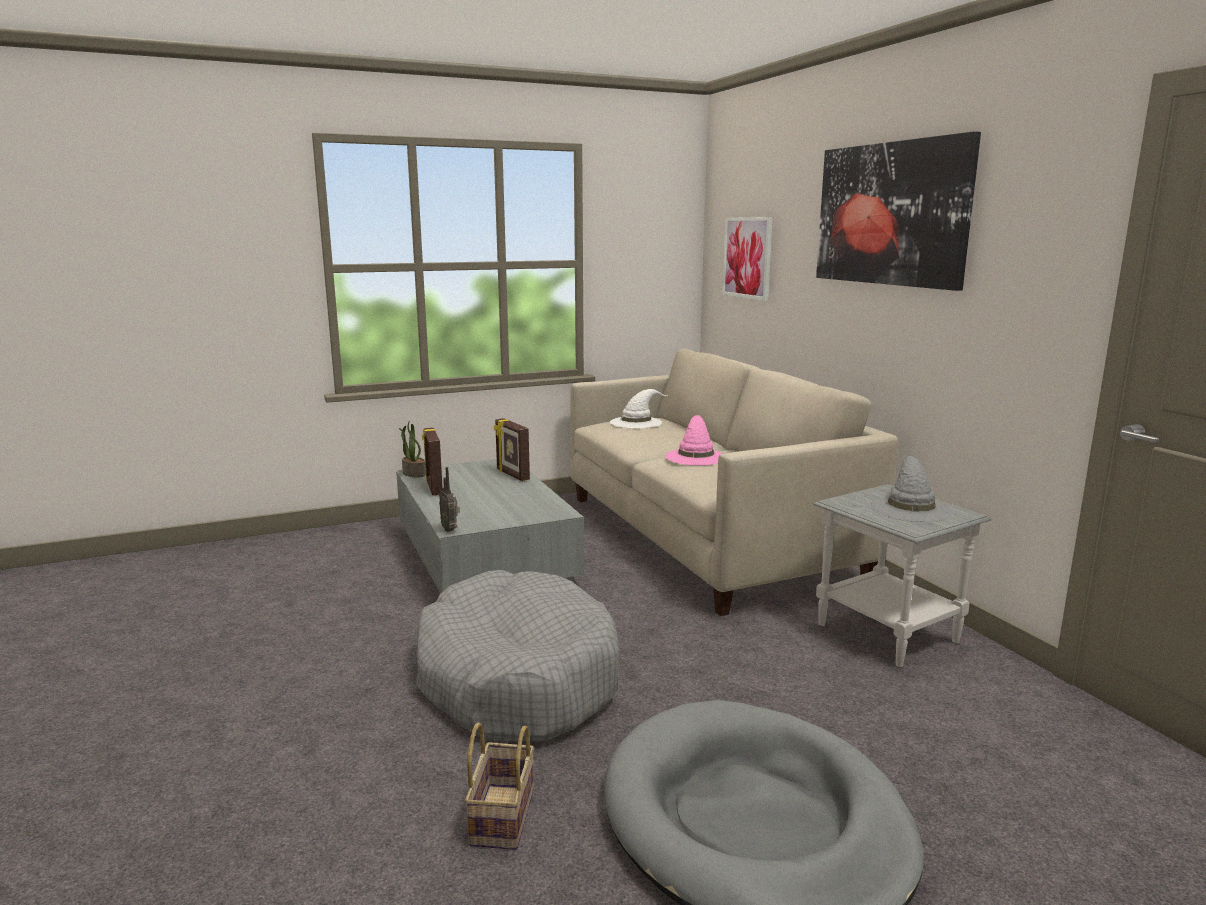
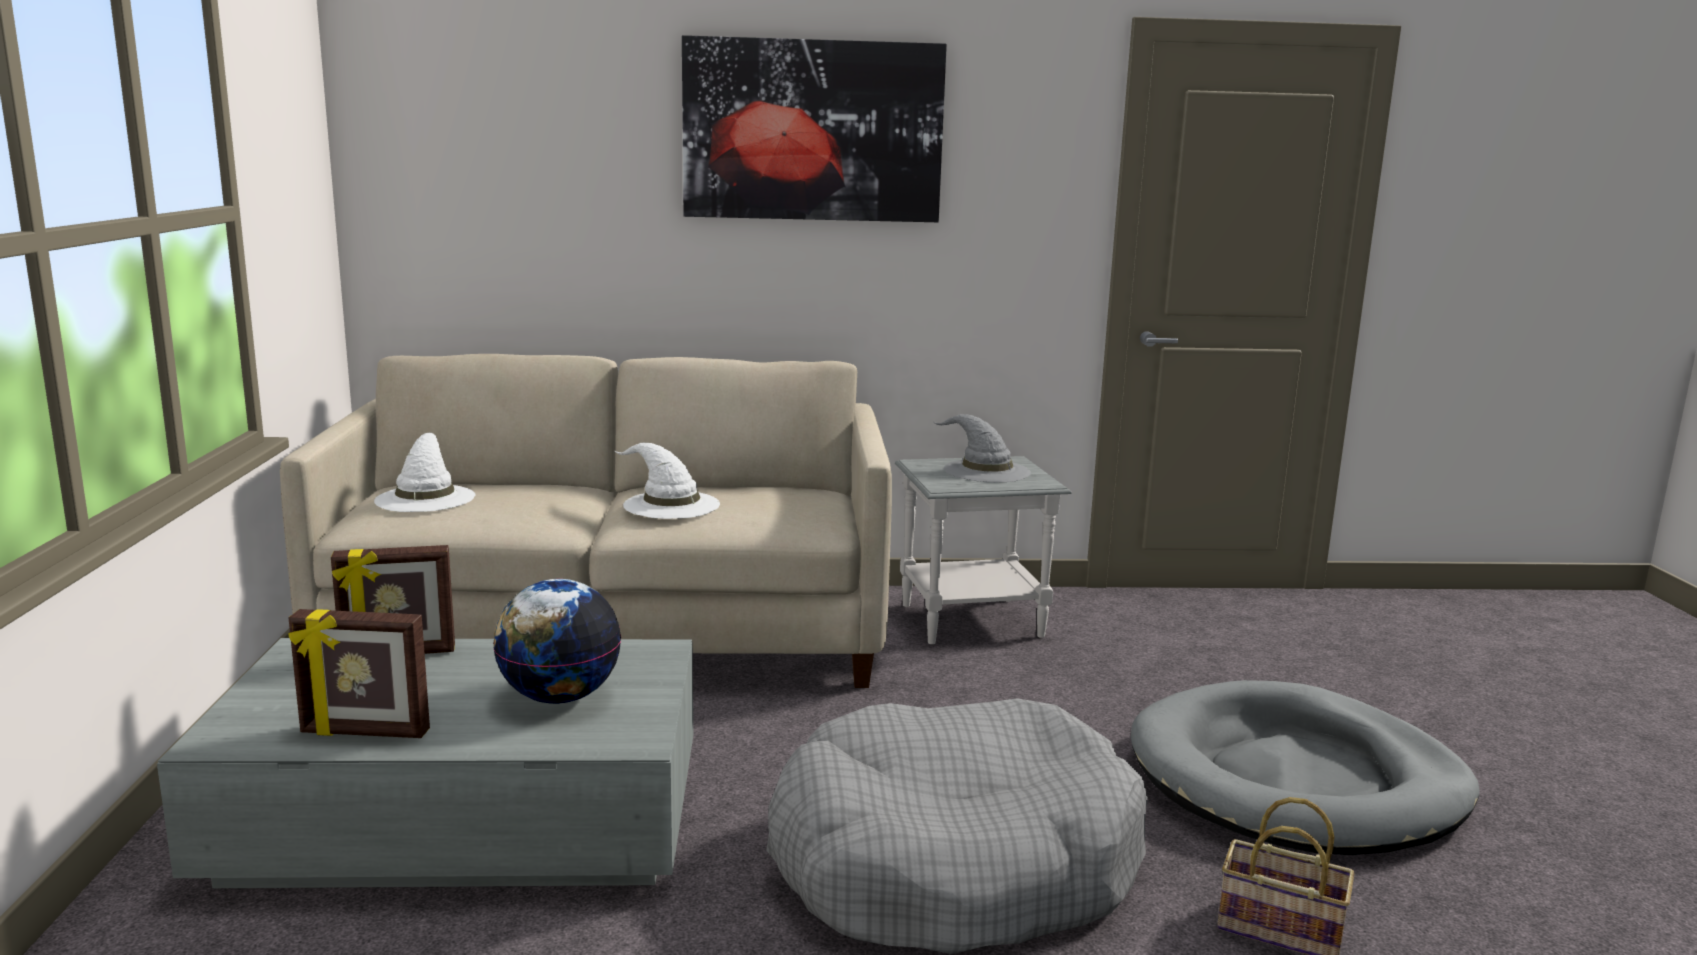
camera: 70 degrees left, 0 degrees up
(413, 474) = (226, 743): potted plant -> none
(450, 529) = (639, 745): radio -> none
(490, 507) = (559, 697): none -> globe
(695, 456) = (670, 504): pink hat -> white hat
(747, 257) = (488, 190): picture -> none

